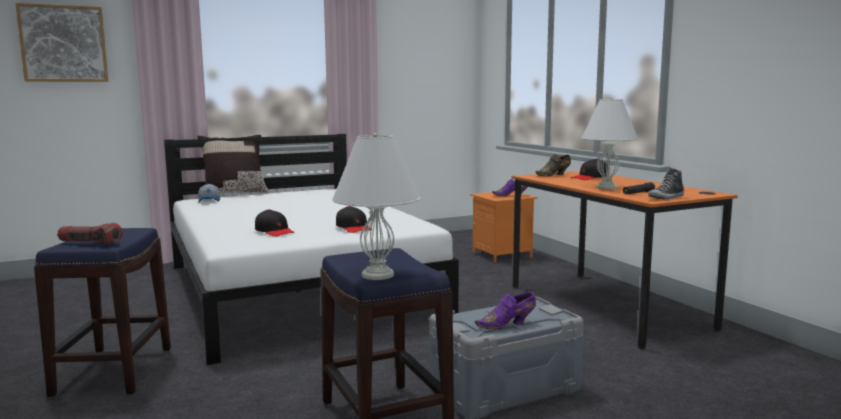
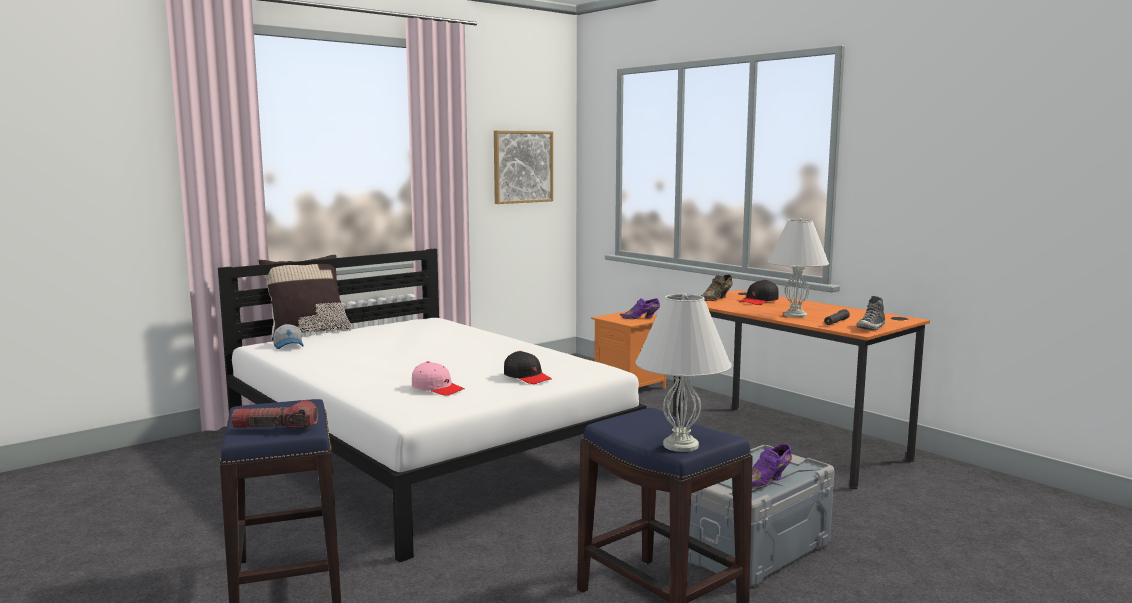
camera: 15 degrees left, 0 degrees up
(63, 44) = (76, 142): picture -> picture (522, 167)
(274, 231) = (437, 388): black cap -> pink cap

